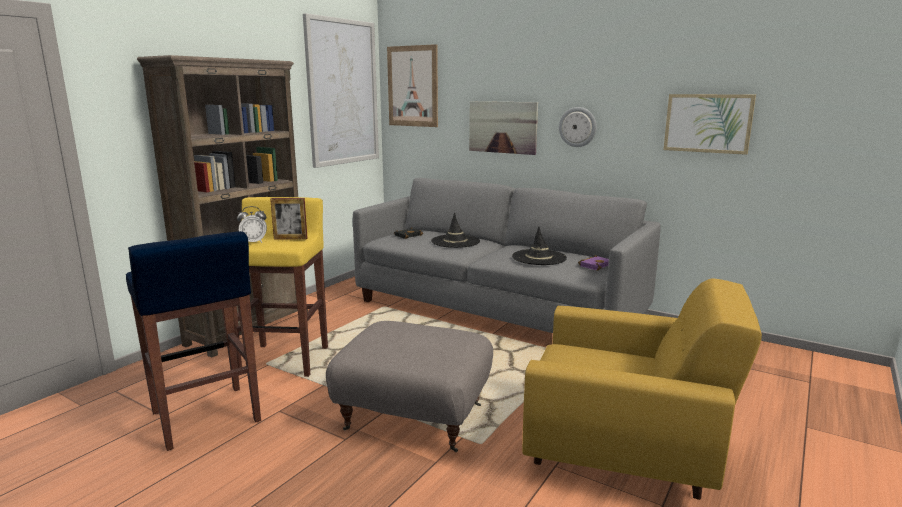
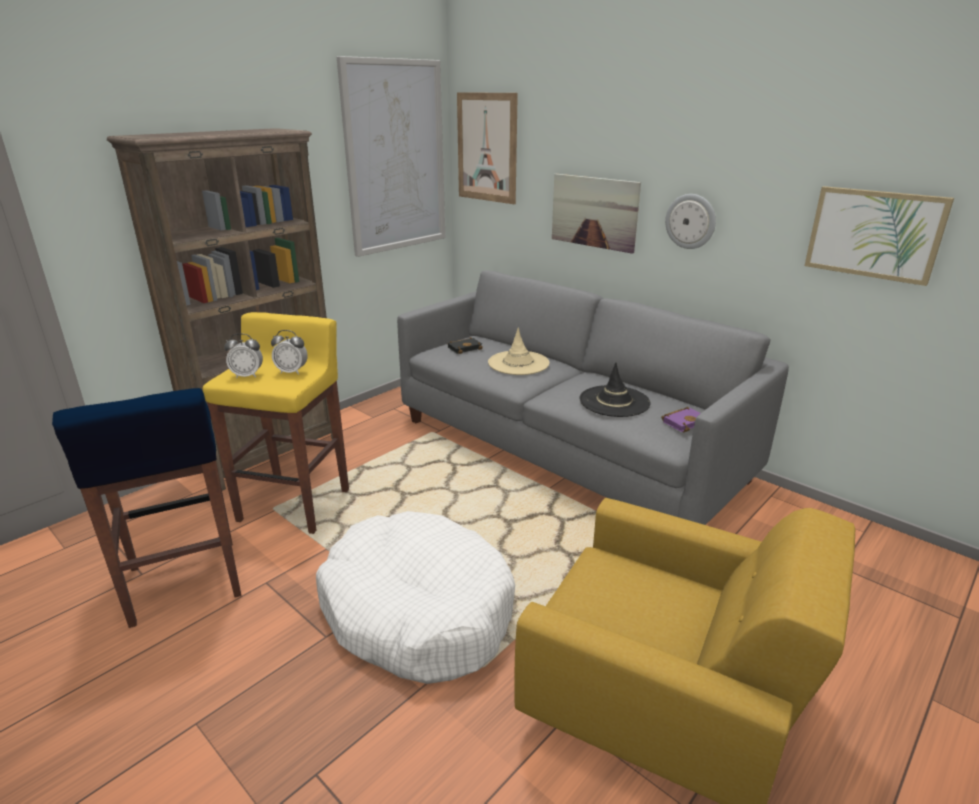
camera: 10 degrees right, 10 degrees up
(290, 238) = (292, 372): picture frame -> alarm clock
(415, 416) = (417, 611): grey ottoman -> white dog bed
(455, 241) = (518, 363): black hat -> beige hat

